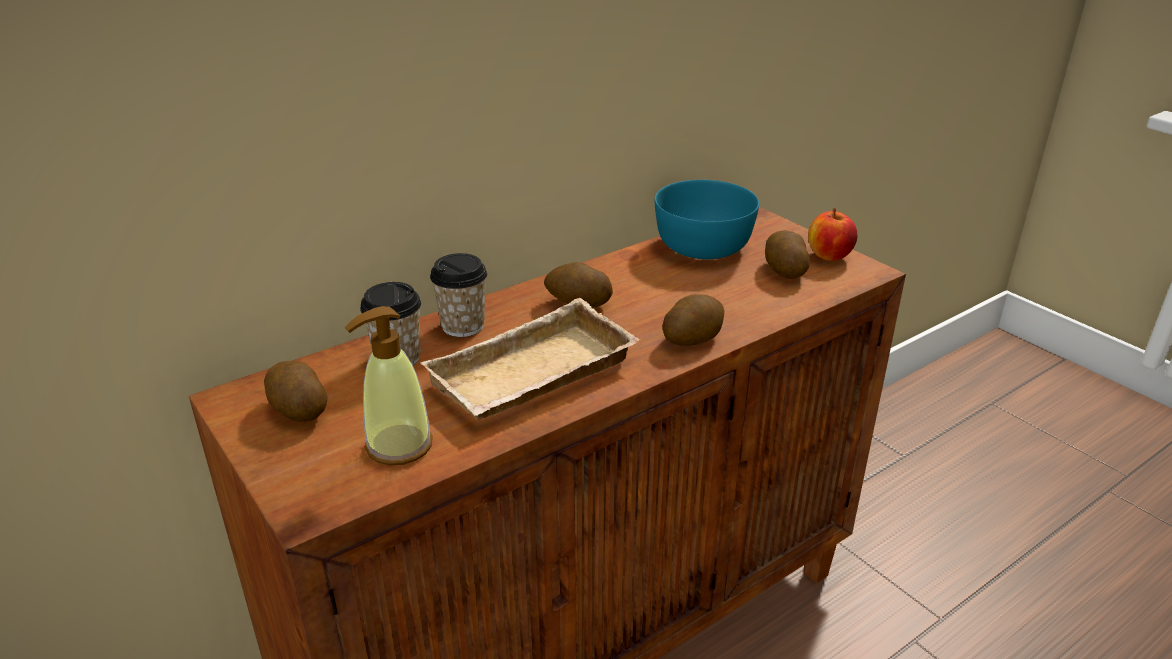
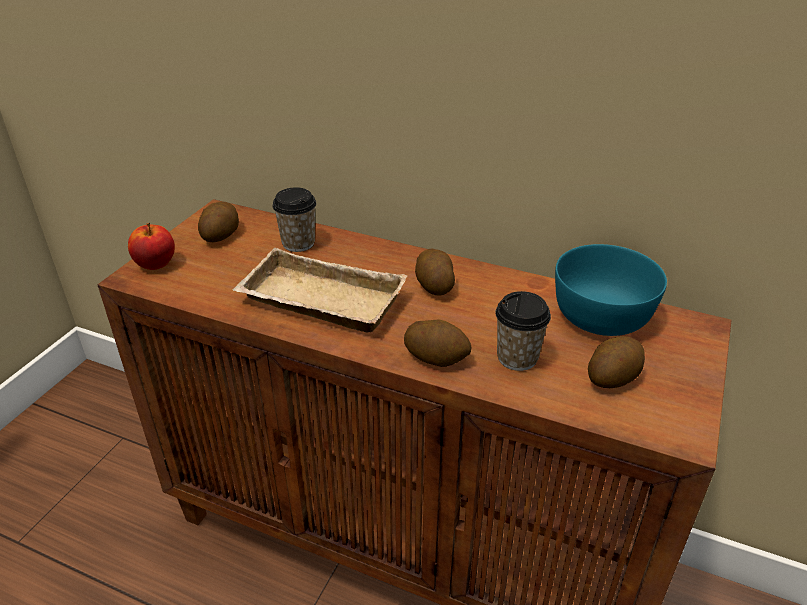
camera: 60 degrees right, 5 degrees up
(398, 446) = (206, 281): soap dispenser -> none
(463, 326) = (357, 251): cup -> cup (517, 357)
(829, 256) = (680, 399): apple -> apple (155, 264)

